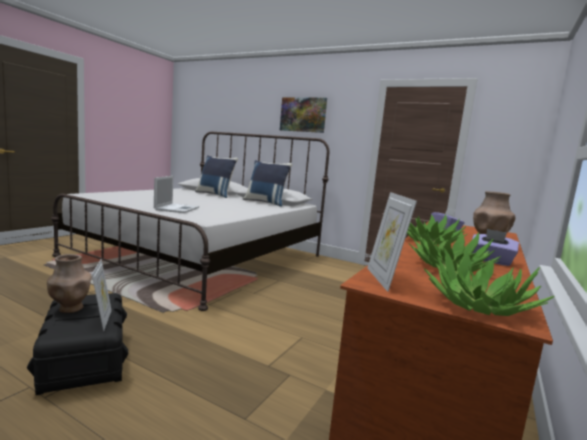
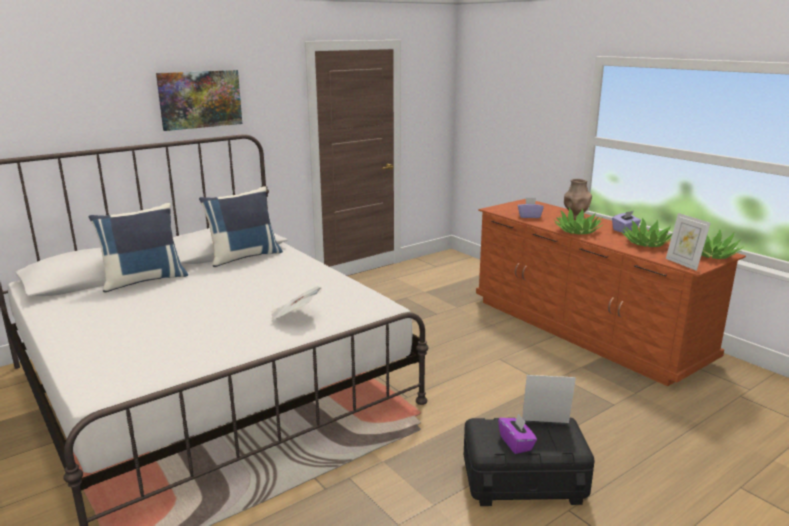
camera: 65 degrees left, 10 degrees up
(70, 309) = (516, 443): brown vase -> purple tissue box
(177, 208) = (295, 316): laptop -> newspaper
(383, 279) = (683, 264): picture frame -> picture frame turned 45 degrees clockwise

